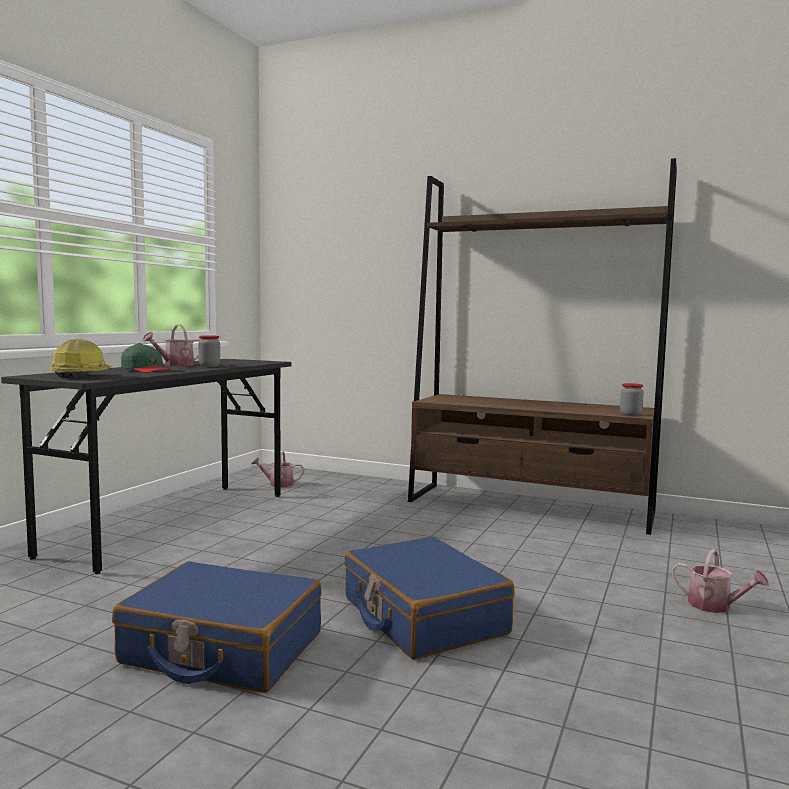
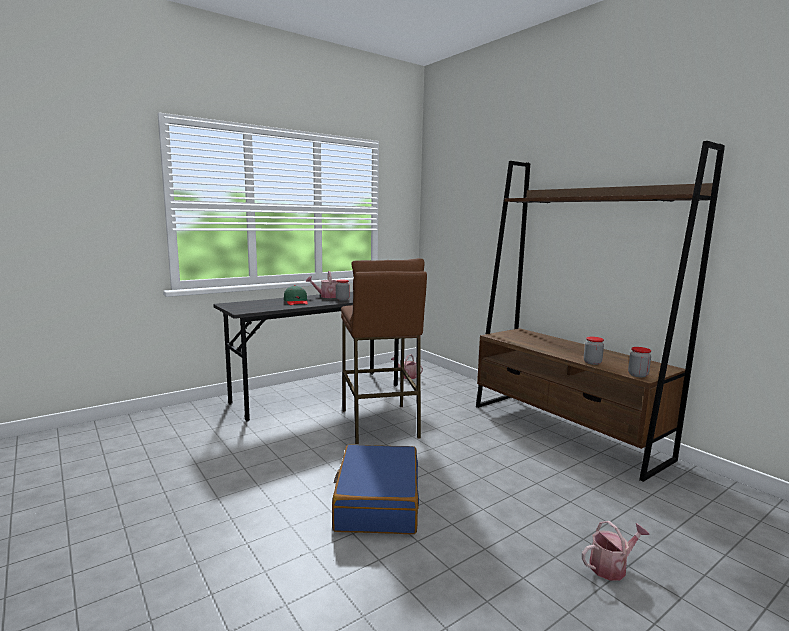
camera: 30 degrees right, 5 degrees up
(81, 375) = (250, 306): hard hat -> none
(222, 649) = (249, 488): blue suitcase -> none
(312, 538) = (379, 423): none -> brown stool
(573, 411) = (592, 362): none -> jar
(715, 606) = (611, 567): watering can -> watering can turned 90 degrees counterclockwise

